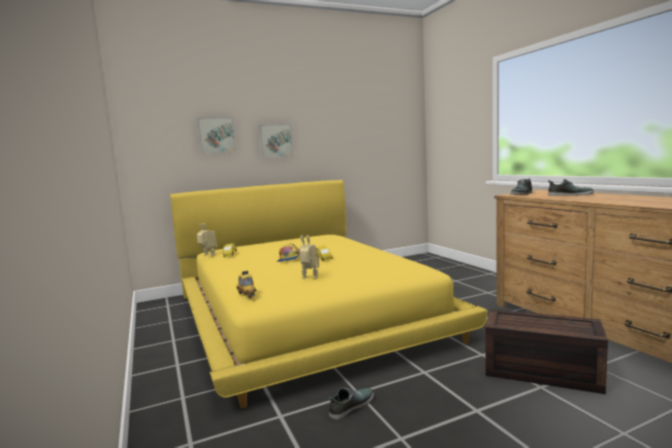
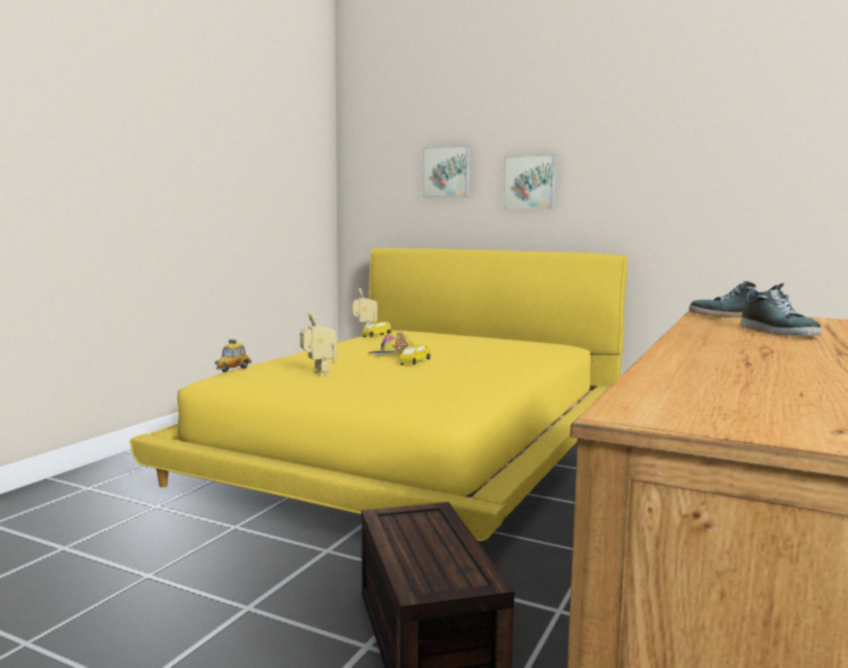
camera: 50 degrees right, 0 degrees up
(351, 406) = (200, 532): shoe -> none

